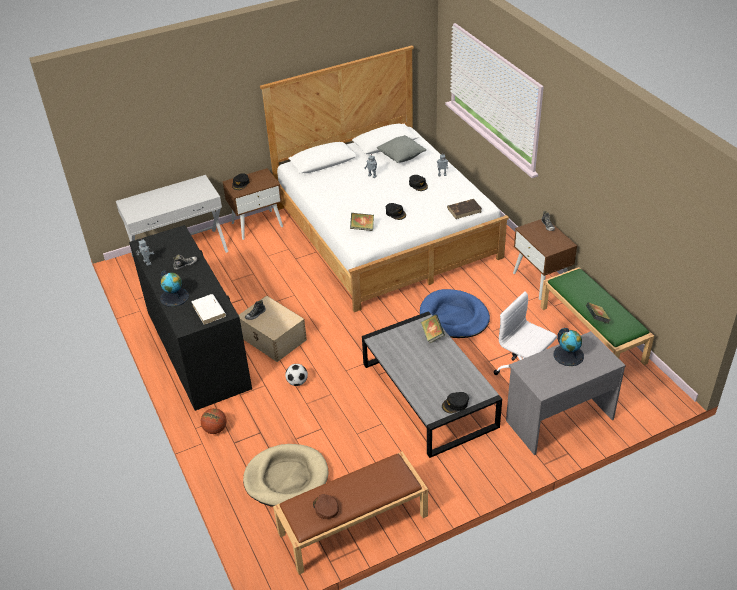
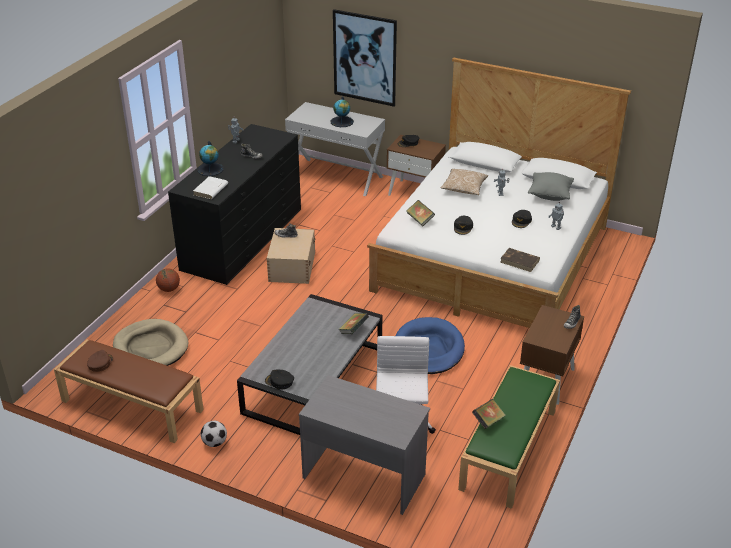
camera: 50 degrees right, 5 degrees down
(169, 127) = (364, 58): none -> picture
(297, 382) = (256, 302): football -> football (214, 443)
(345, 188) = (464, 188): none -> pillow
(568, 355) = (379, 406): globe -> globe (342, 122)

